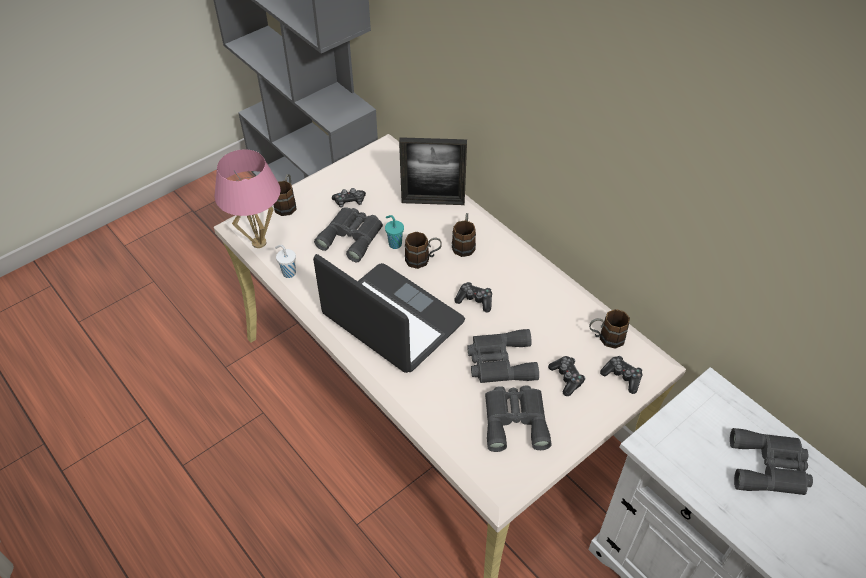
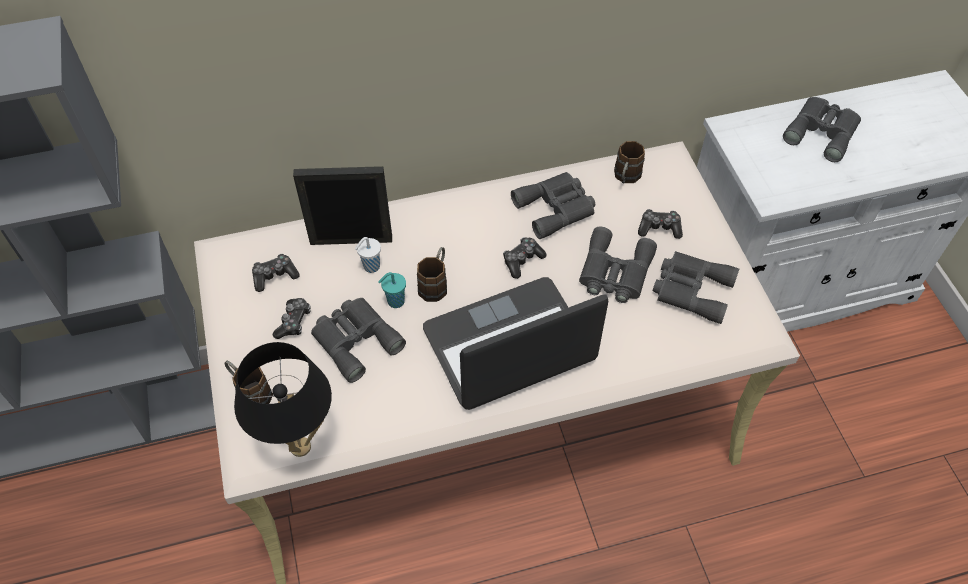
camera: 65 degrees left, 5 degrees up
(259, 242) = (300, 446): pink table lamp -> black table lamp
(288, 273) = (374, 429): white cup -> white cup (370, 267)
(433, 202) = (351, 240): picture frame -> picture frame turned 120 degrees counterclockwise
(464, 243) = (435, 237): brown mug -> none
(541, 304) = (556, 208): none -> grey binoculars
(622, 377) = (676, 187): game controller -> game controller (274, 276)

